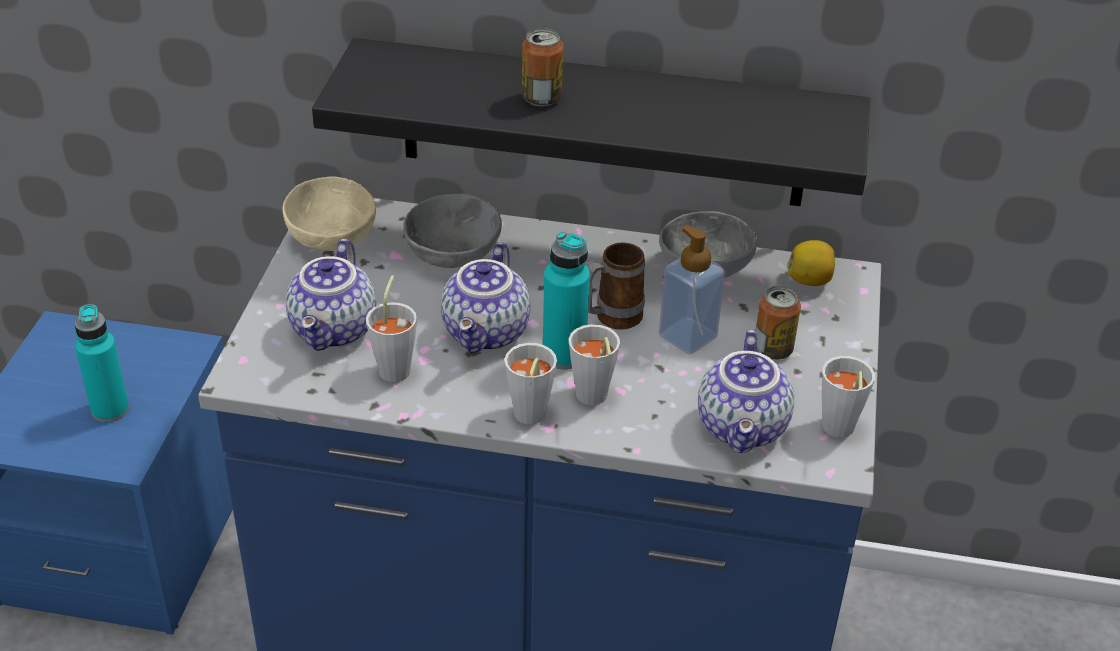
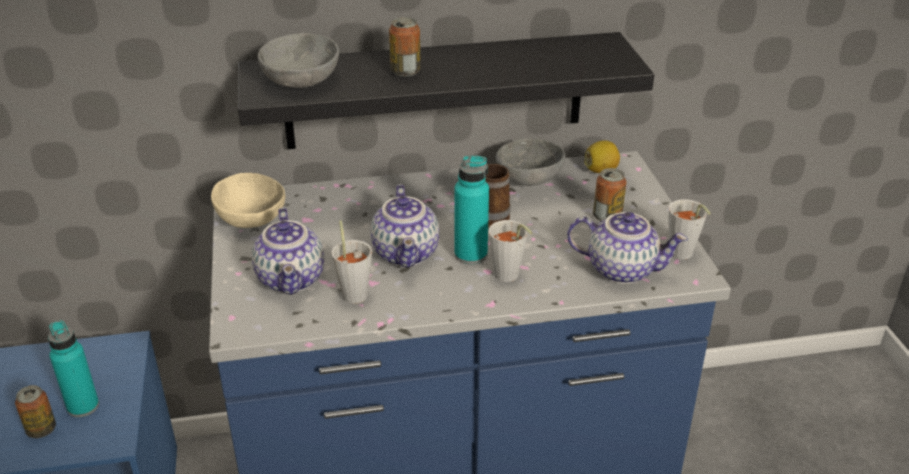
camera: 20 degrees left, 5 degrees down
(56, 424) = (41, 430): none -> can
(454, 255) = (350, 210): grey bowl -> grey bowl (302, 82)
(528, 418) = (472, 302): grey cup -> none
(688, 336) = (546, 222): soap dispenser -> none
(744, 428) = (622, 269): teapot -> teapot turned 60 degrees counterclockwise

